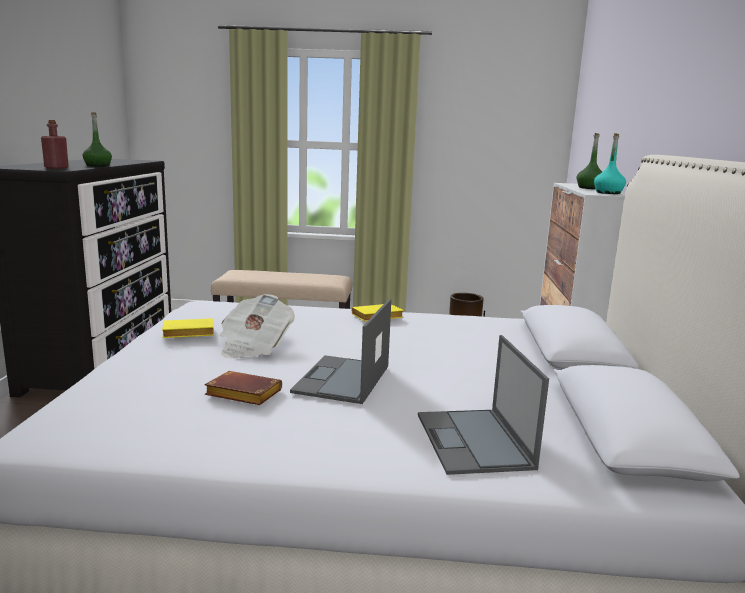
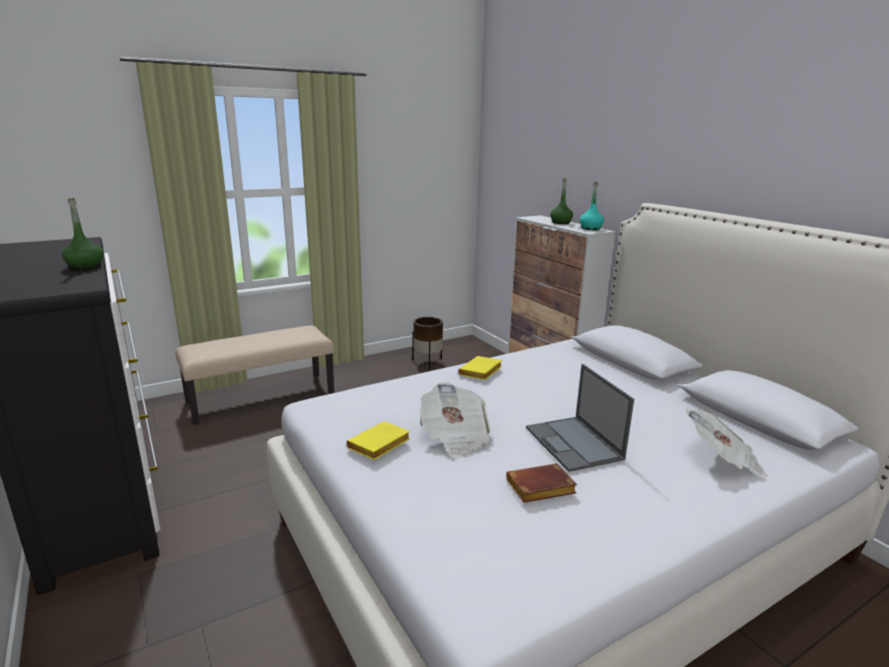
camera: 35 degrees left, 5 degrees up
(56, 168) = (60, 284): red bottle -> none
(474, 441) = (722, 460): laptop -> newspaper

